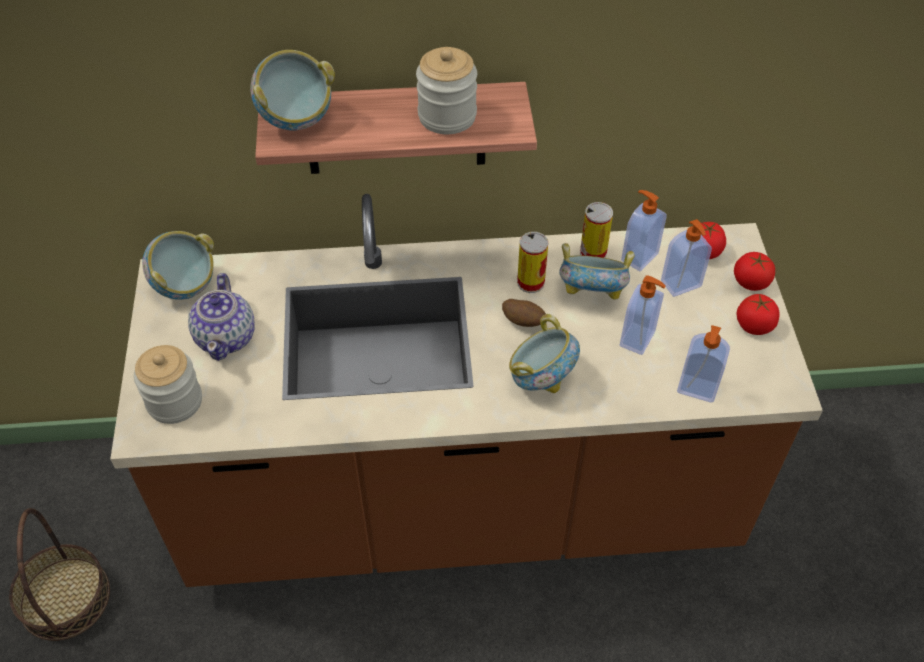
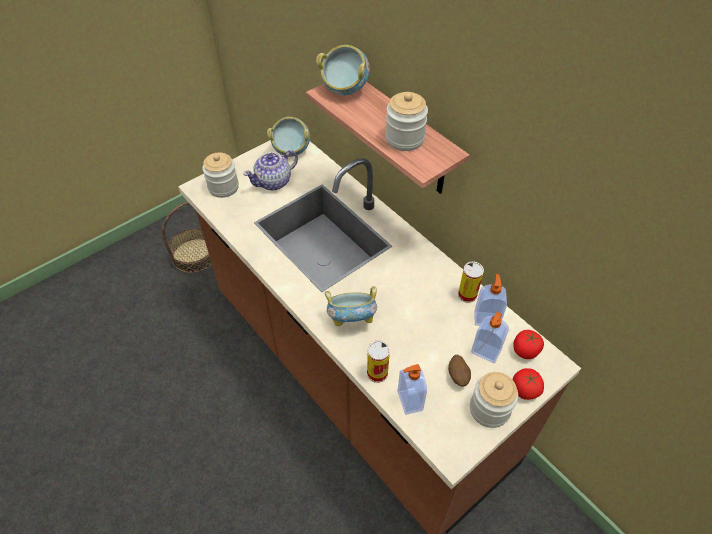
camera: 55 degrees right, 0 degrees up
(523, 322) = (385, 289): potato -> potato (458, 376)
(530, 282) = (416, 278): can -> can (377, 373)
(592, 293) = (435, 310): bowl -> none
(638, 339) = (421, 351): soap dispenser -> none
(754, 325) = (489, 409): tomato -> jar

